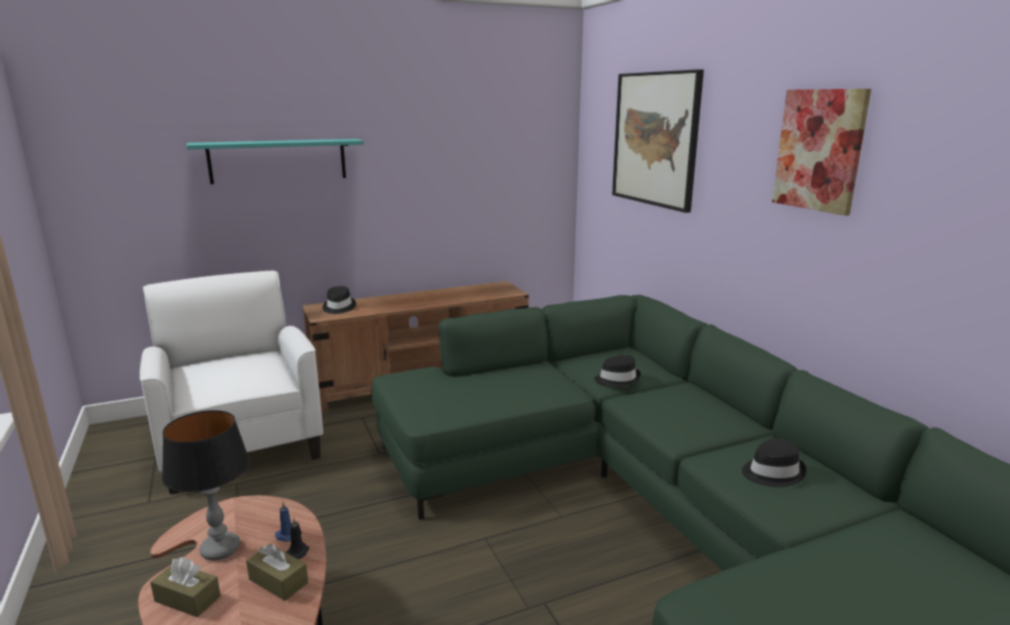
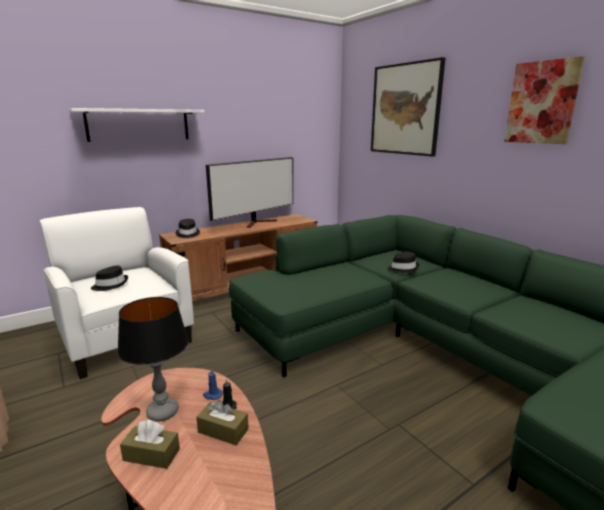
camera: 10 degrees left, 0 degrees up
(278, 160) = (139, 125): turquoise shelf -> white shelf
(443, 293) = (258, 222): none -> television
(772, 472) = (540, 316): black hat -> black hat (110, 285)

